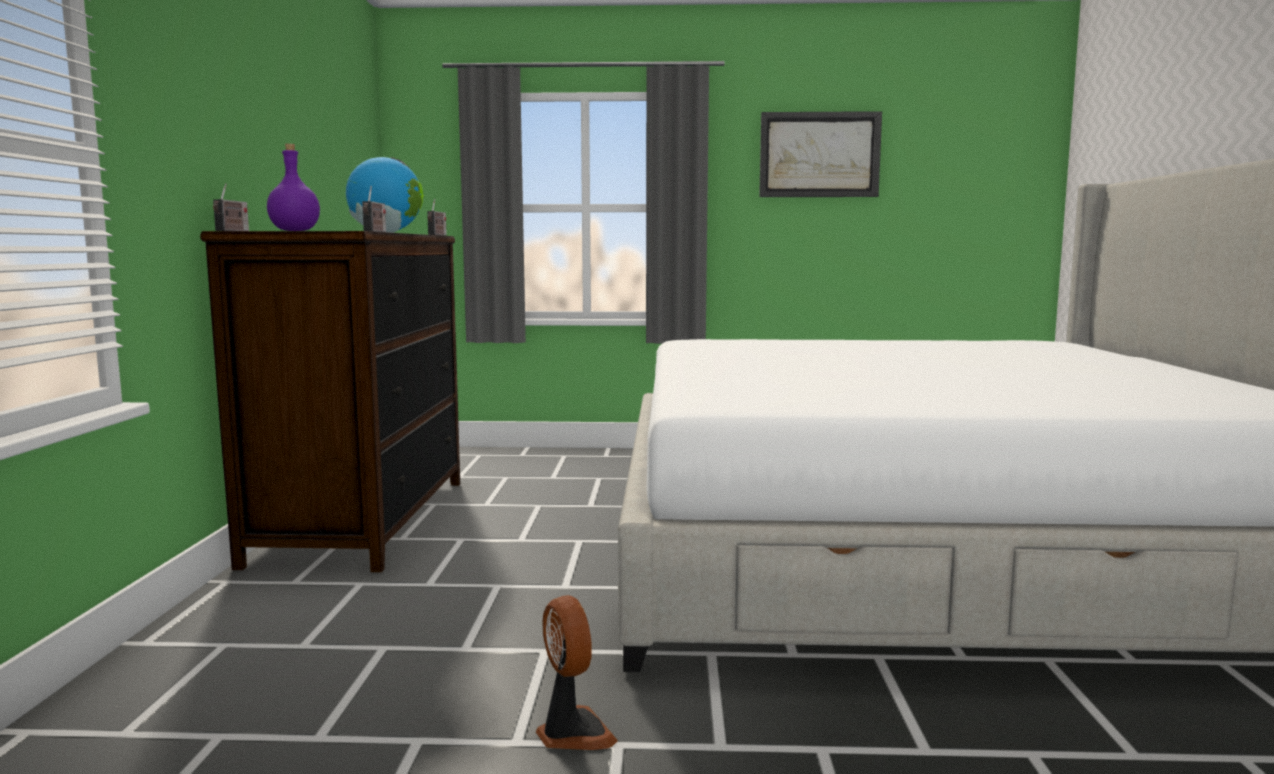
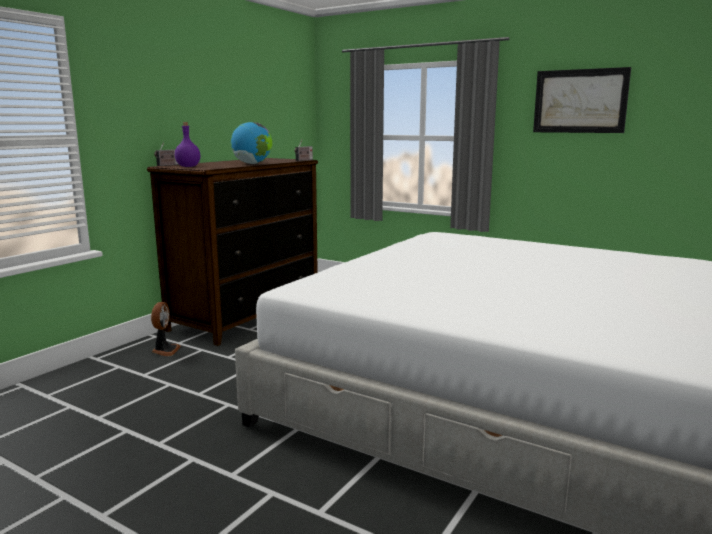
camera: 30 degrees right, 5 degrees up
(375, 231) = (229, 166): radio -> none
(572, 733) = (183, 447): fan -> fan (165, 350)

